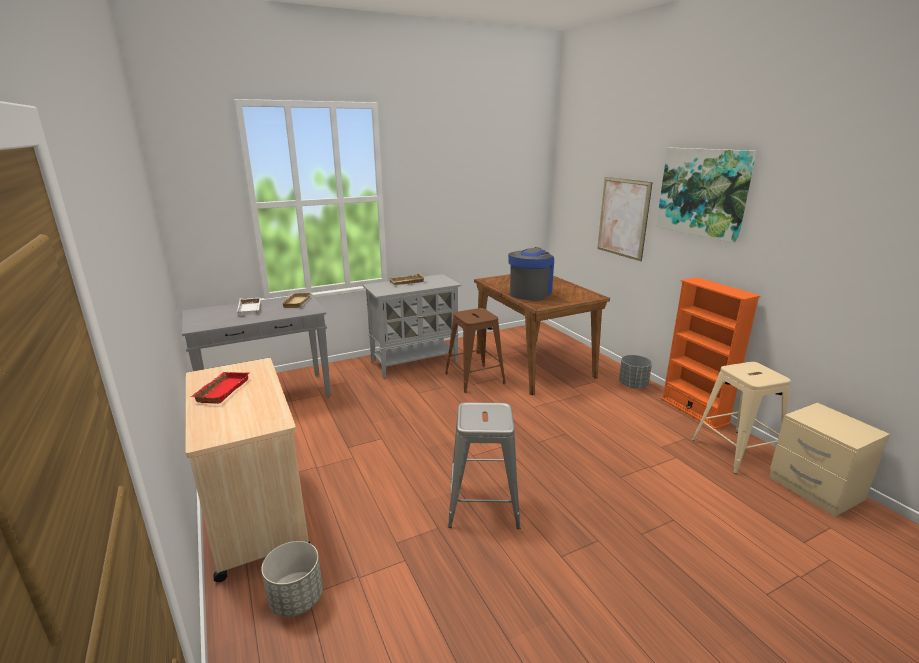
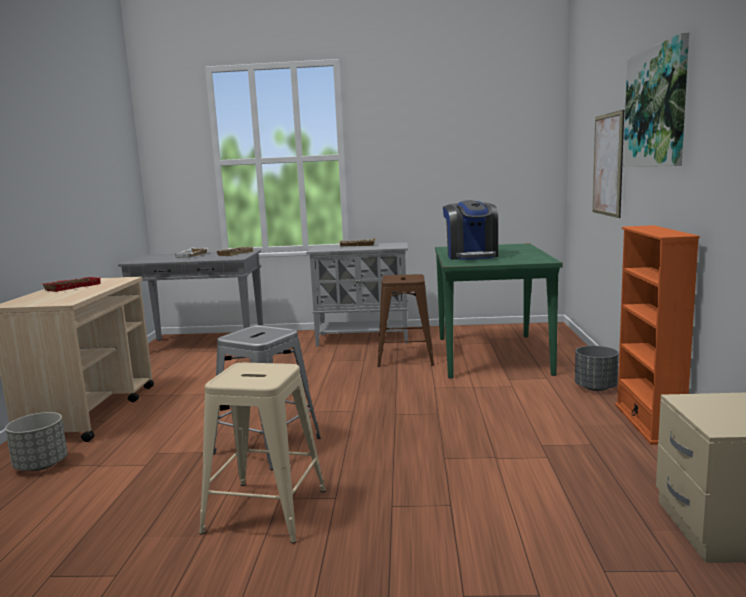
camera: 30 degrees right, 10 degrees down
(530, 292) = (471, 256): coffee machine -> coffee machine turned 120 degrees clockwise
(532, 364) = (491, 354): brown dining table -> green dining table
(736, 451) = (650, 468): beige stool -> beige stool (266, 511)

